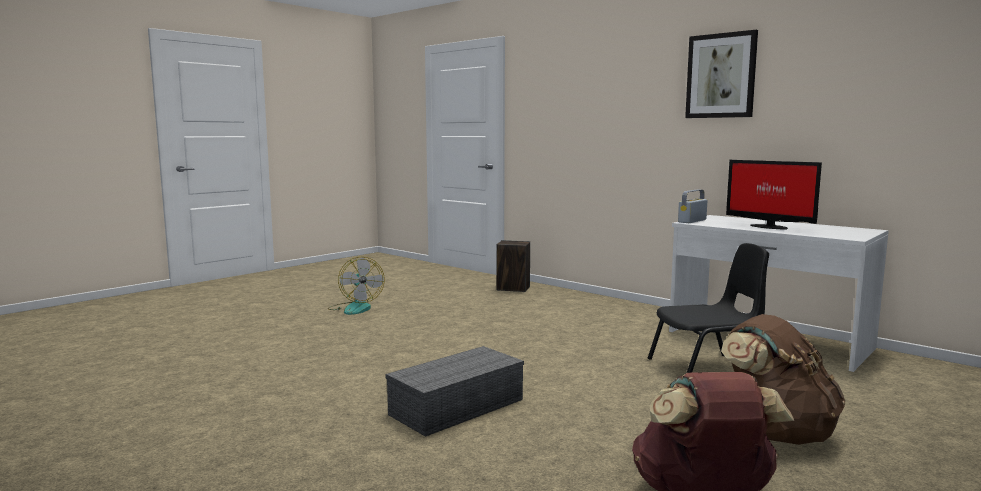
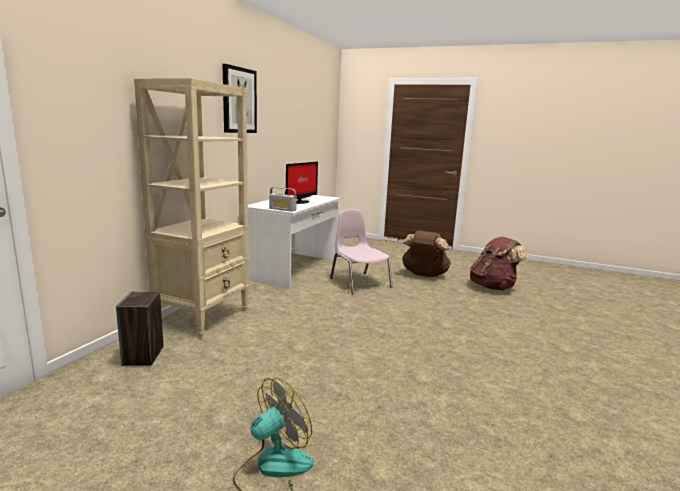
camera: 110 degrees left, 5 degrees up
(456, 408) = (488, 337): grey storage box -> none
(582, 301) = (203, 317): none -> beige bookcase
(706, 370) = (359, 282): black chair -> pink chair

